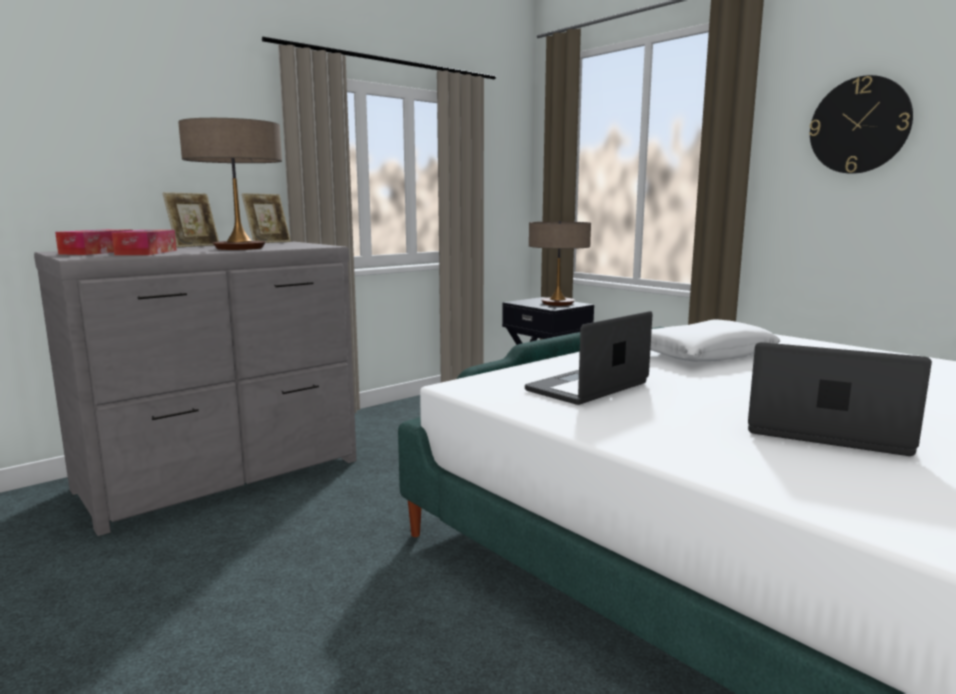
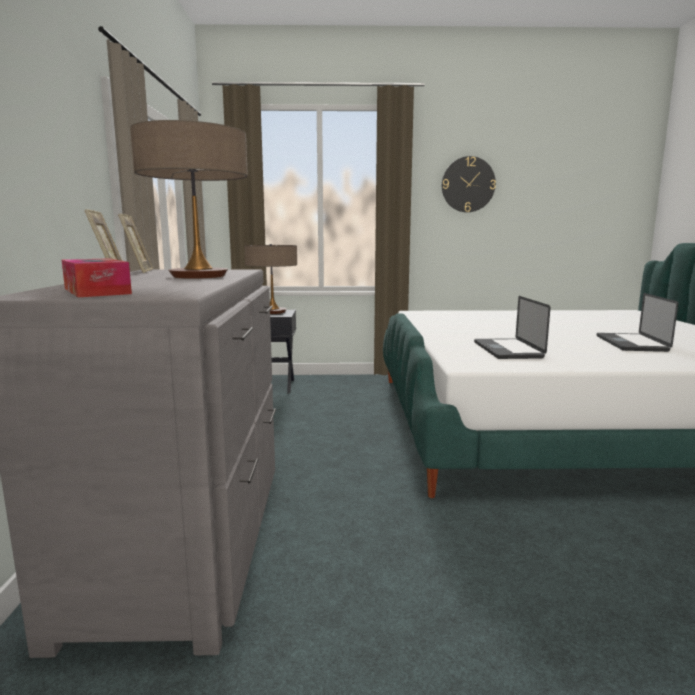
camera: 50 degrees left, 0 degrees up
(147, 252) = (167, 286): tissue box -> none
(704, 354) = (471, 325): white pillow -> none
(826, 432) = (631, 343): laptop -> laptop turned 60 degrees counterclockwise

